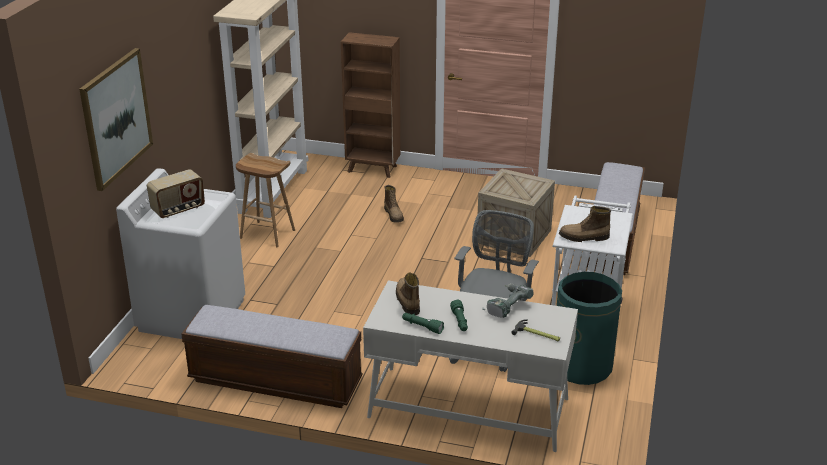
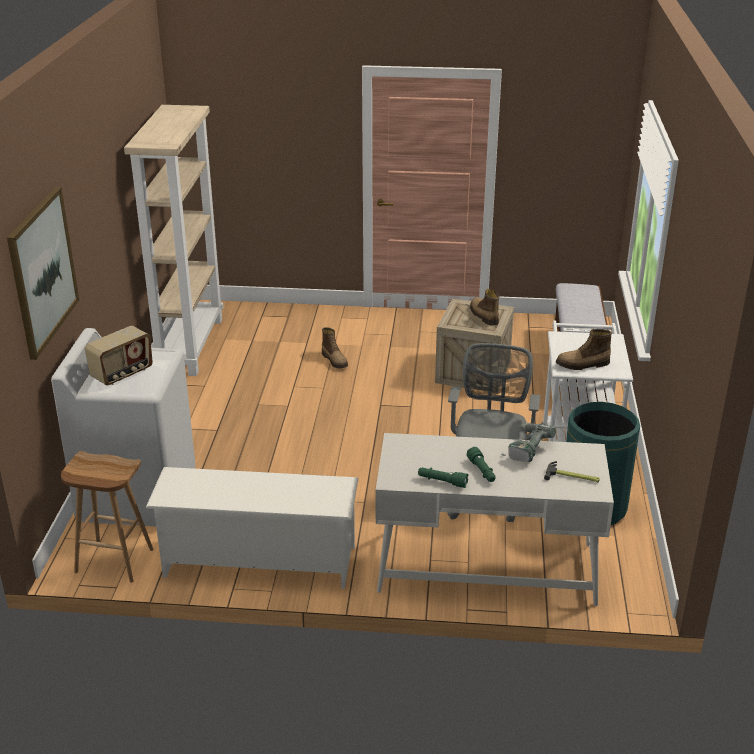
camera: 10 degrees left, 0 degrees up
(266, 234) = (197, 394): brown stool -> brown stool (113, 561)
(275, 381) = (258, 562): bench -> white shoe rack
(373, 169) = (296, 312): brown bookcase -> none
(407, 301) = (414, 454): boot -> boot (483, 316)

